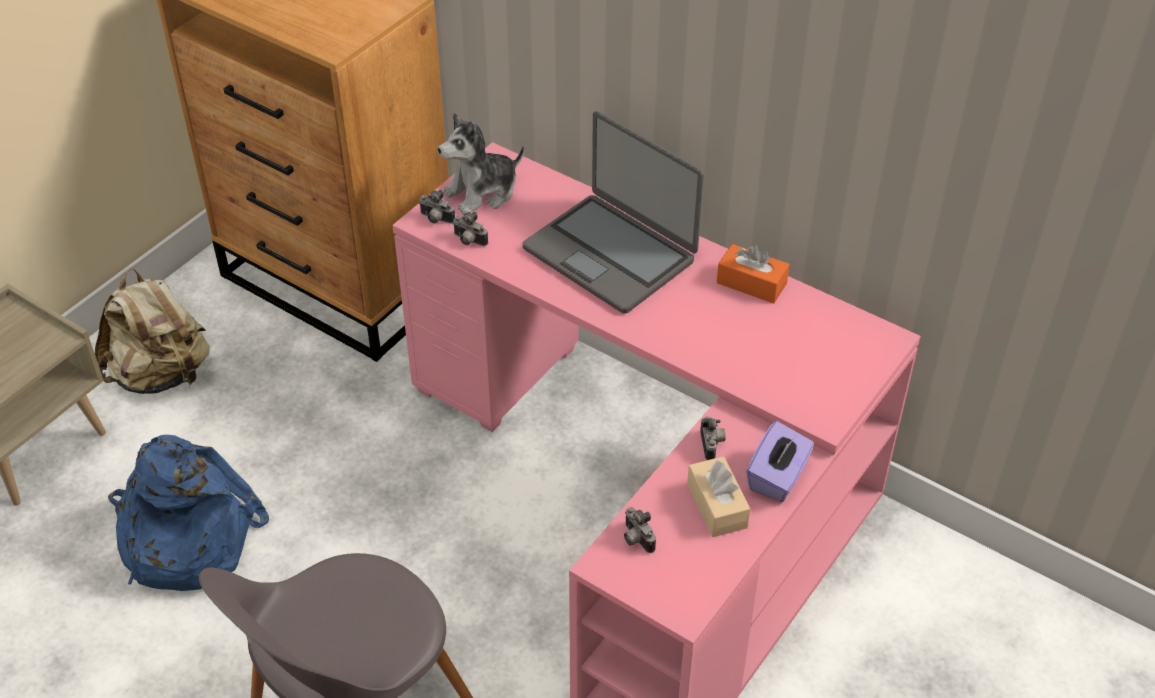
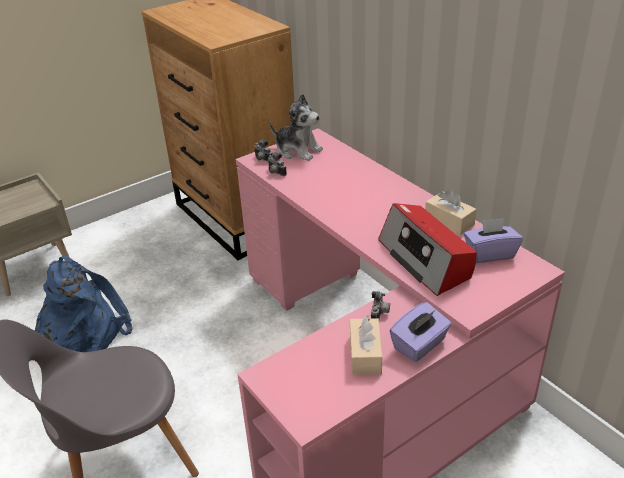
camera: 20 degrees right, 10 degrees down
(161, 375) = (119, 246): beige backpack -> none
(482, 192) = (298, 150): plush toy -> plush toy turned 135 degrees counterclockwise
(610, 254) = (361, 191): laptop -> none
(636, 539) = (295, 364): camera -> none
(744, 353) = (425, 260): none -> radio
(751, 283) = (449, 221): orange tissue box -> beige tissue box
(821, 326) = (490, 253): none -> purple tissue box

